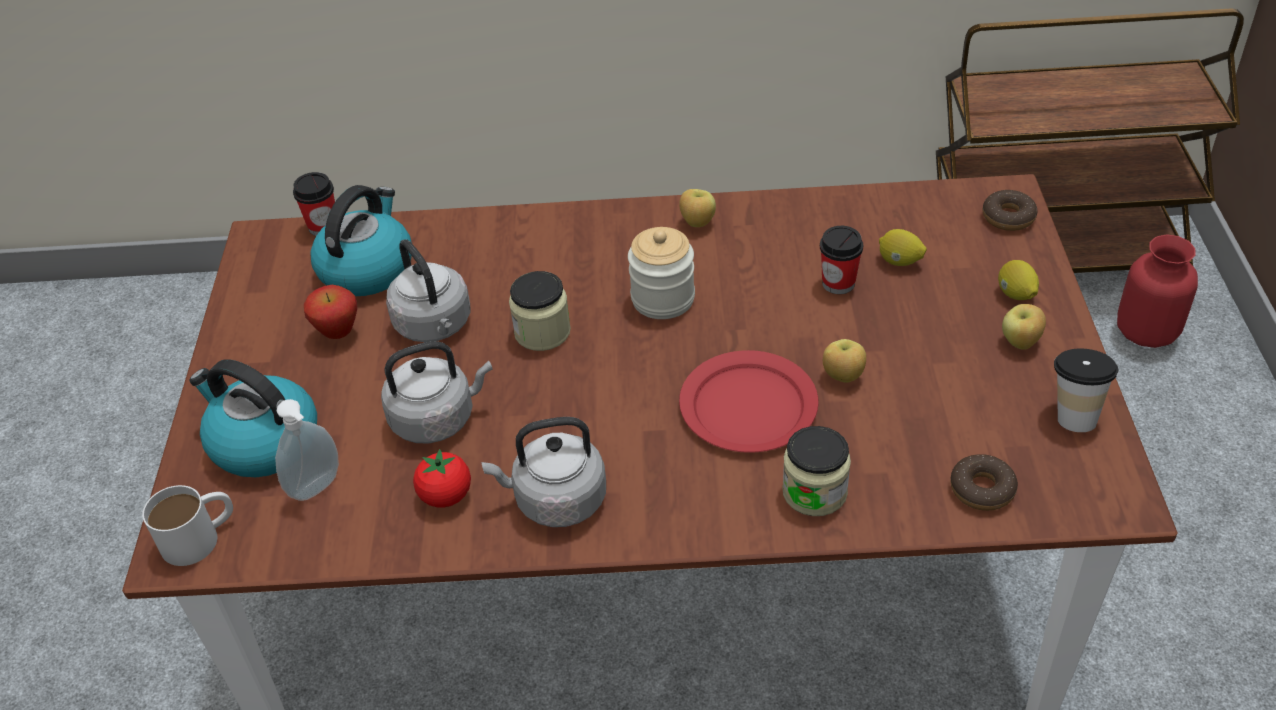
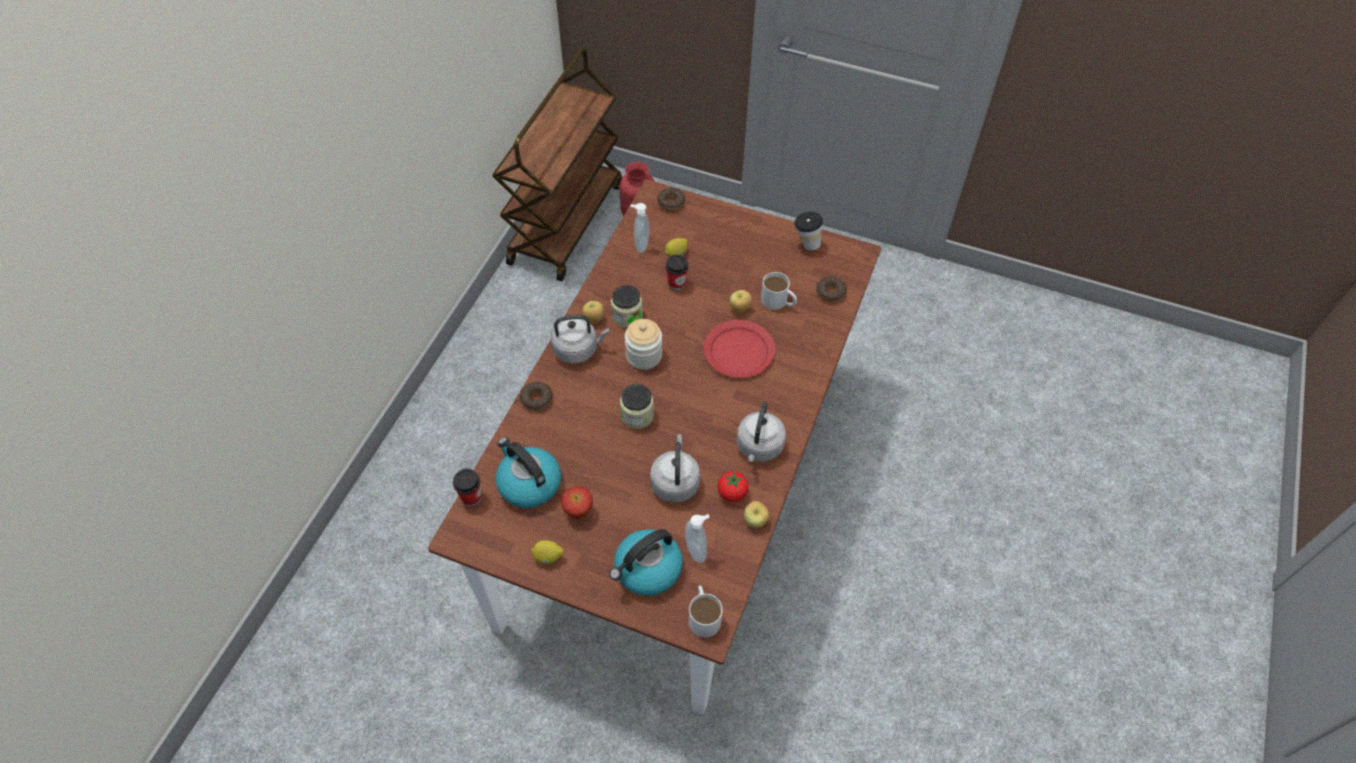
camera: 70 degrees left, 10 degrees up
(435, 326) = (601, 463): grey kettle -> grey kettle (578, 349)
(515, 223) = (536, 399): none -> donut
(814, 492) = (803, 348): jar -> jar (627, 316)
(885, 217) = (640, 245): none -> soap dispenser
(899, 422) = (778, 302): none -> white mug
(1015, 295) = (724, 226): lemon -> lemon (548, 557)
(1020, 343) = (755, 239): apple -> apple (755, 521)

